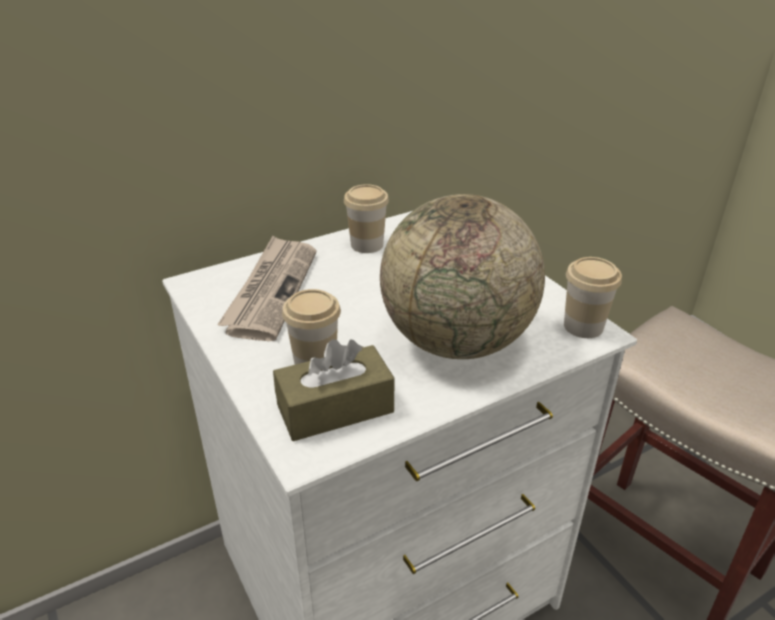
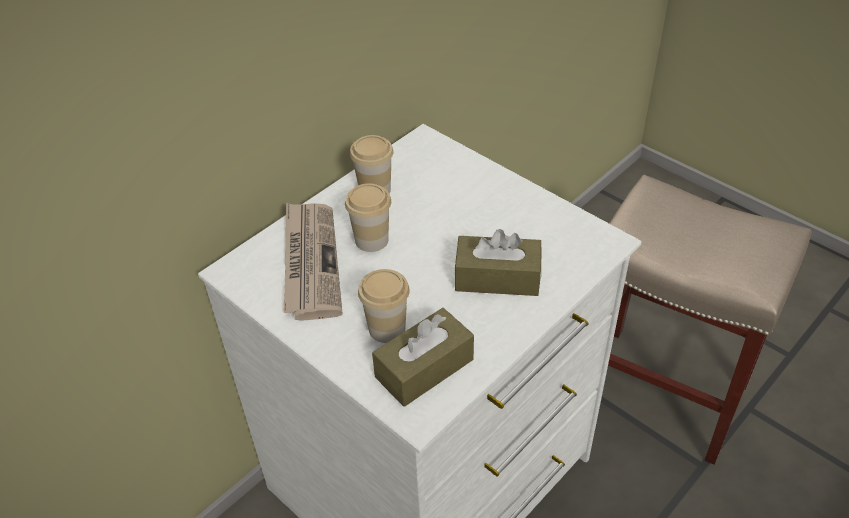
camera: 15 degrees left, 10 degrees up
(457, 341) = (497, 278): globe -> brown tissue box
(583, 326) = (595, 238): cup -> cup (371, 240)

